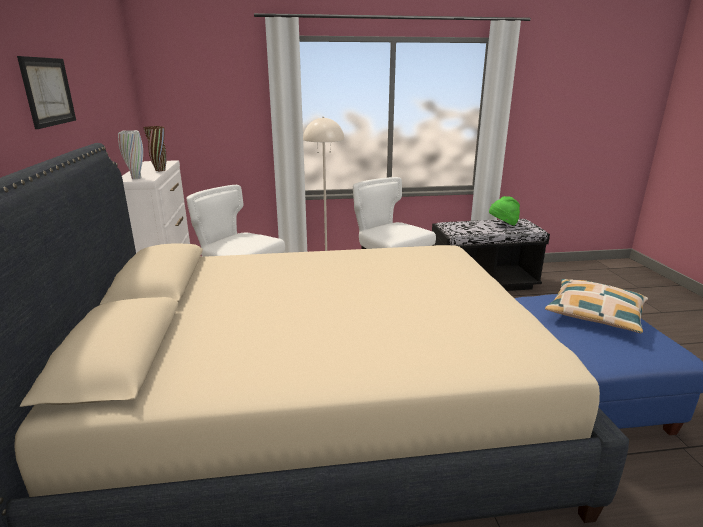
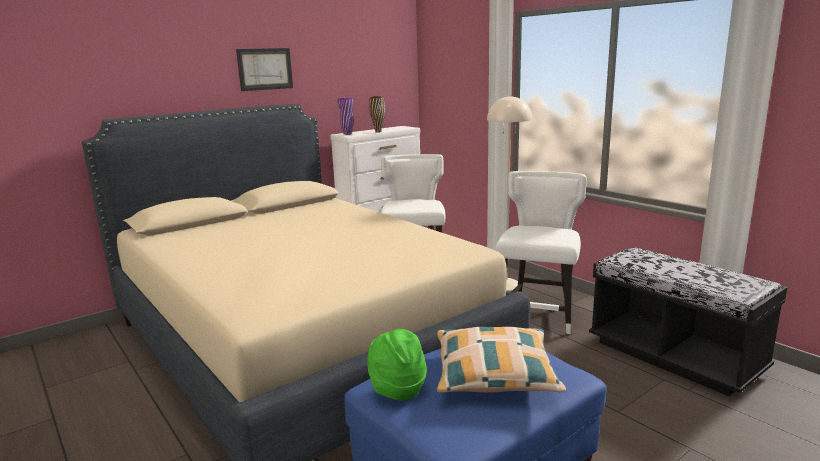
camera: 60 degrees right, 5 degrees down
(136, 178) = (347, 134): white vase -> purple vase
(503, 224) = (702, 274): green hat -> green hat (396, 387)

